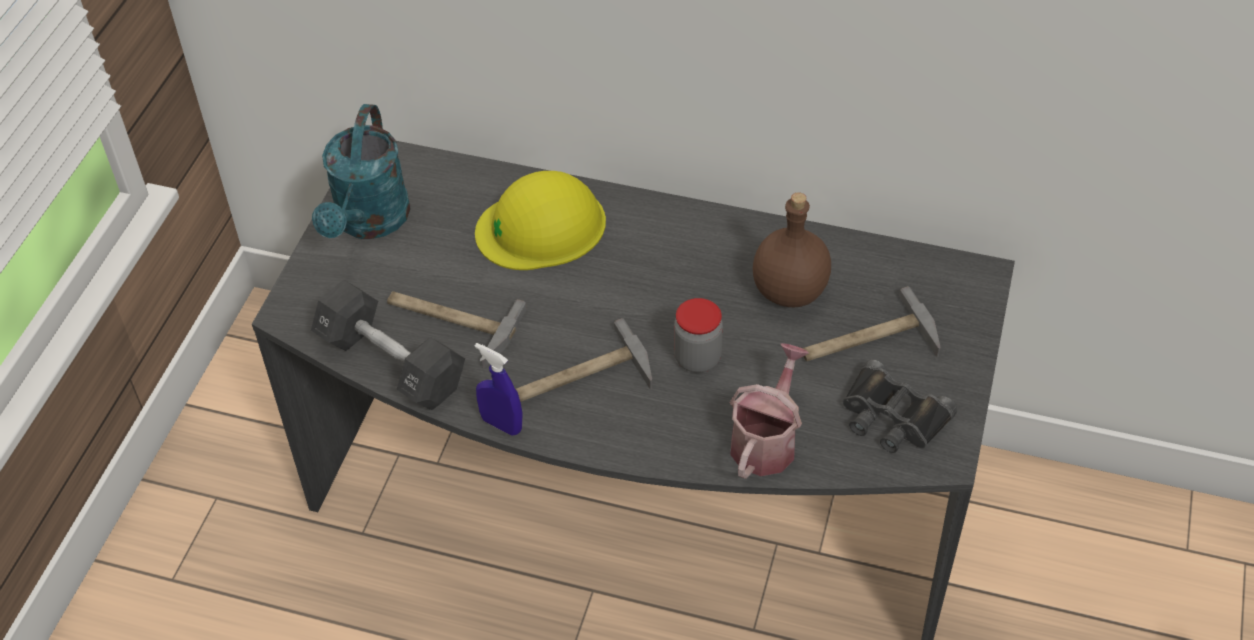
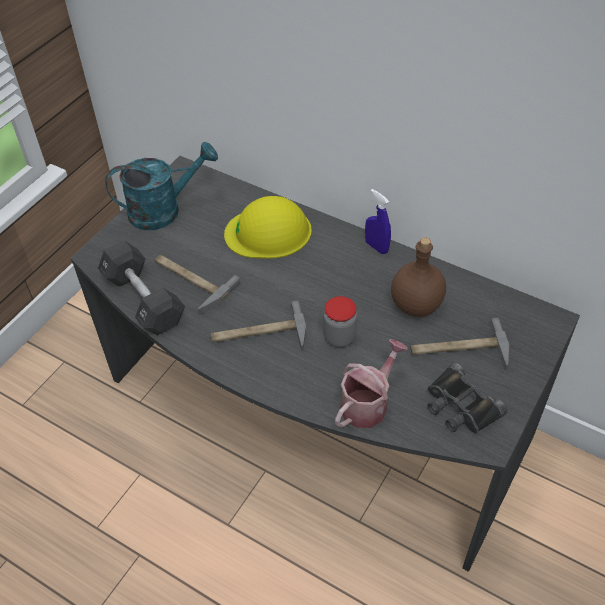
camera: 15 degrees right, 0 degrees up
(369, 223) = (164, 210): turquoise watering can -> turquoise watering can turned 135 degrees counterclockwise
(501, 424) = (197, 354): blue spray bottle -> blue spray bottle (376, 247)

